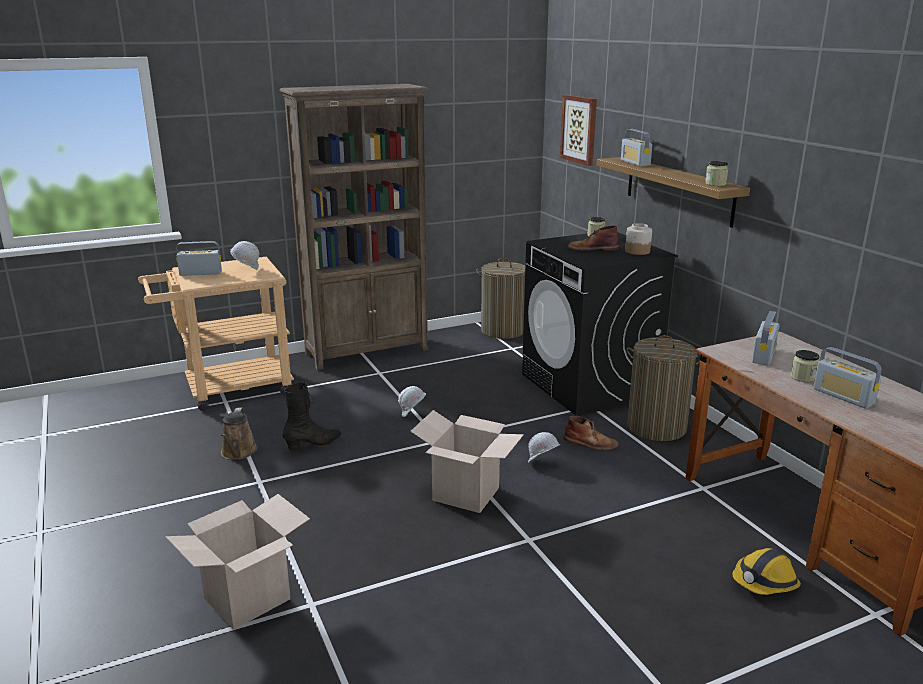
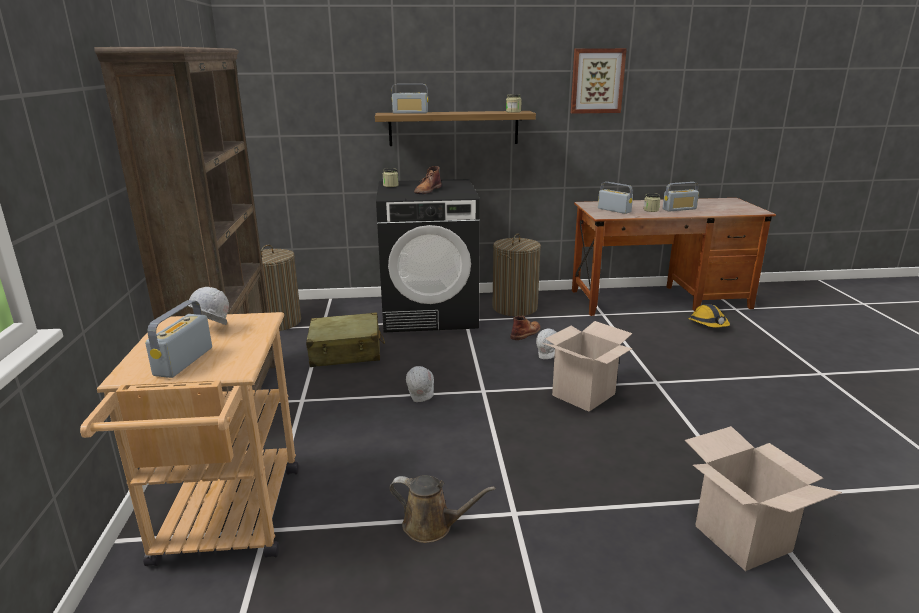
camera: 70 degrees left, 0 degrees up
(313, 445) = (447, 464): black boot -> none
(470, 369) = (346, 352): none -> beige suitcase
(579, 129) = (299, 97): picture -> picture (597, 81)
(637, 251) = (448, 183): jar -> none

